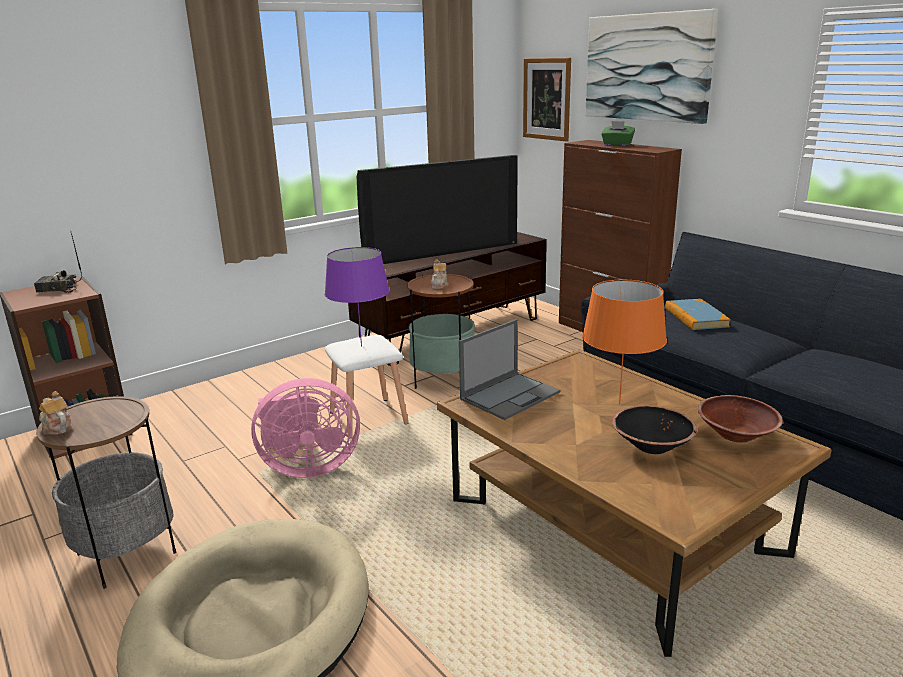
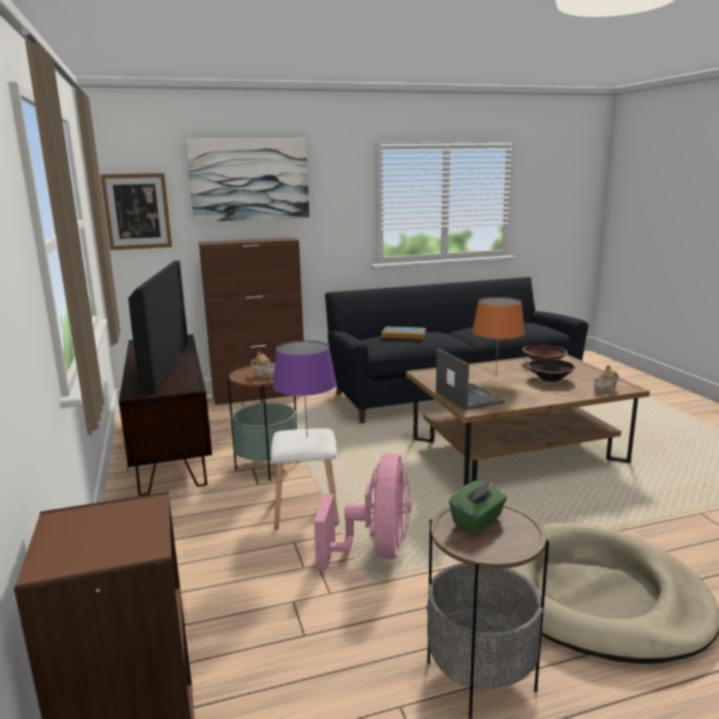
camera: 70 degrees left, 5 degrees down
(57, 427) = (502, 549): teapot -> teapot (605, 389)
(58, 289) = (89, 527): radio -> none
(617, 145) = (245, 241): green tissue box -> green tissue box (477, 520)

